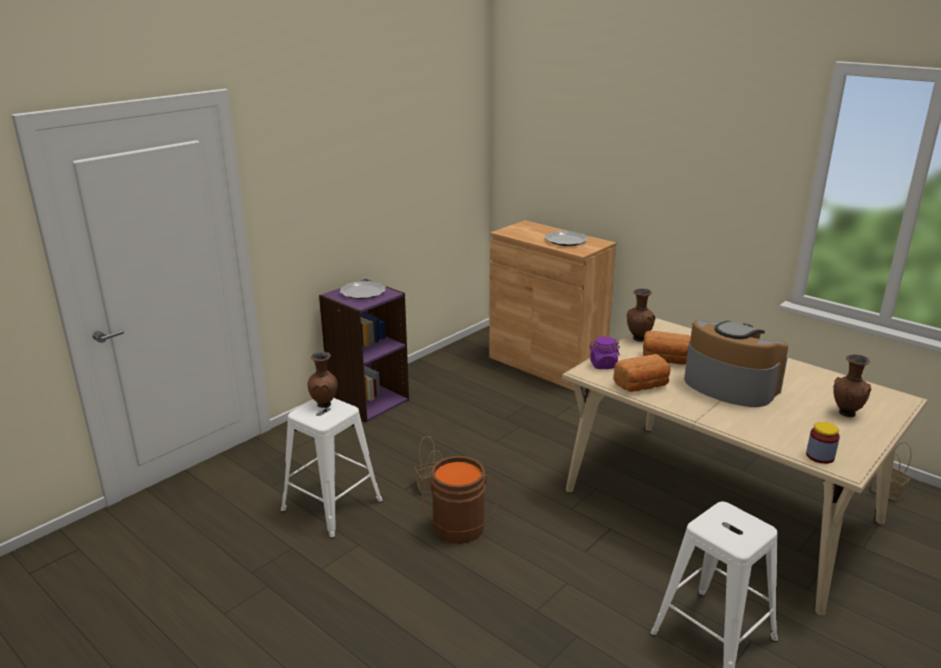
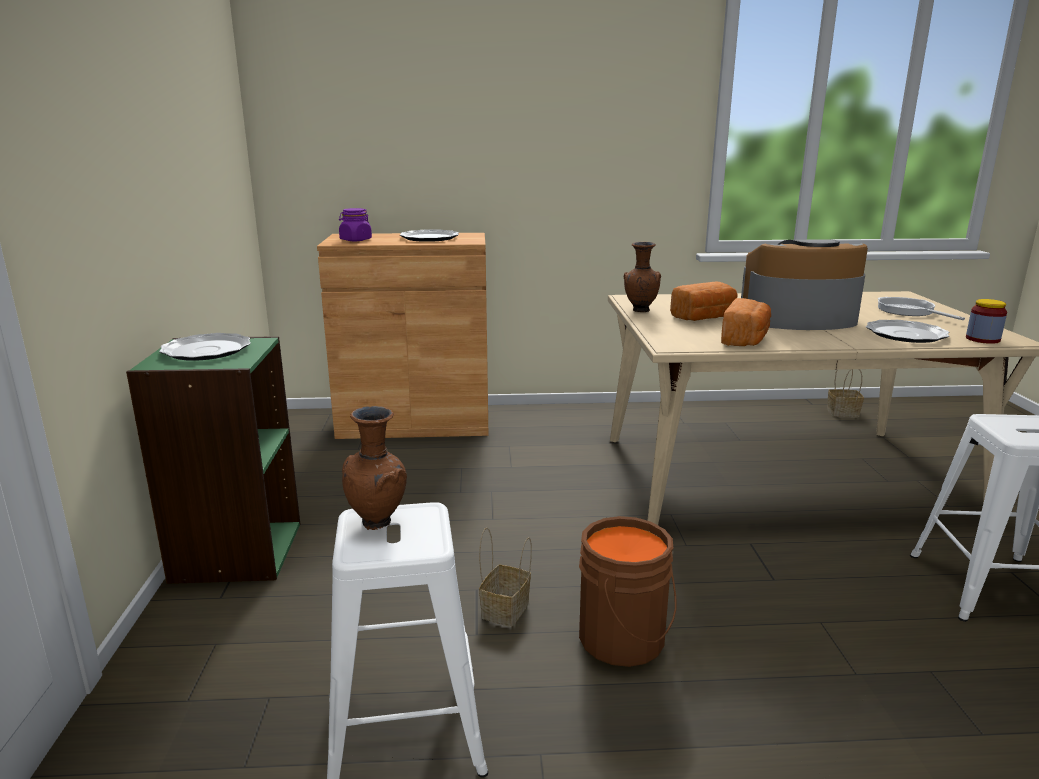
camera: 45 degrees left, 5 degrees down
(368, 401) = (236, 551): purple bookcase -> green bookcase
(603, 365) = (669, 336): purple jar -> purple jar (355, 240)
(770, 428) = (905, 334): none -> plate
(845, 414) = (908, 311): brown vase -> frying pan

